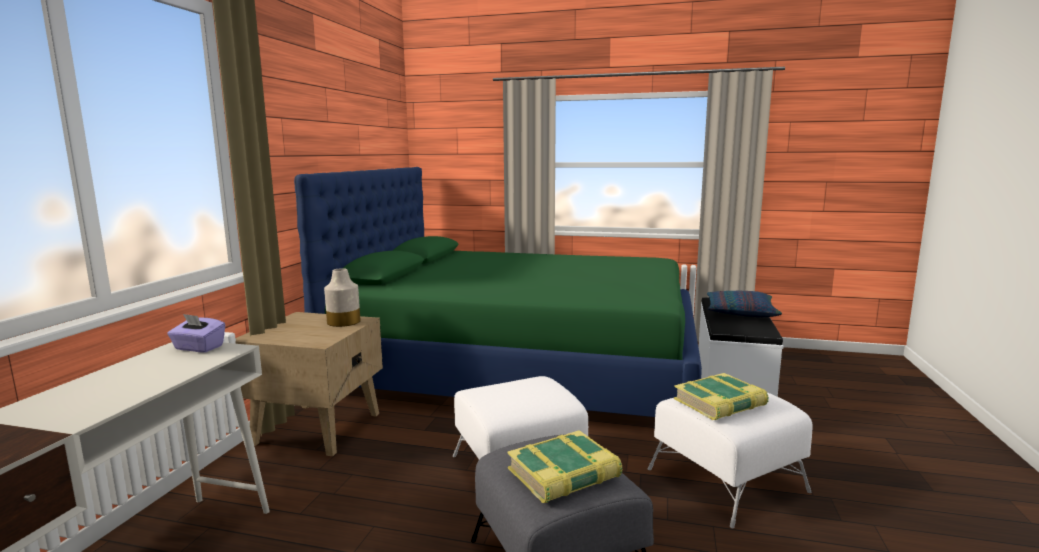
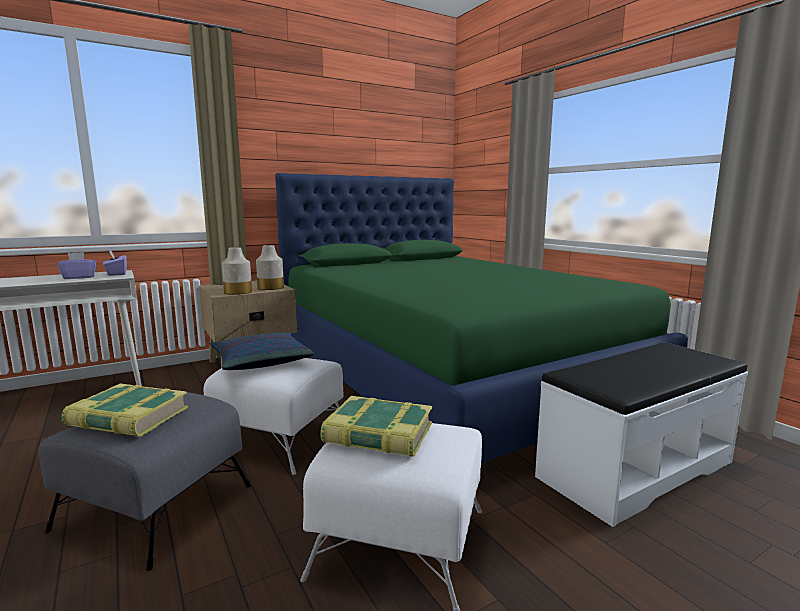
camera: 45 degrees right, 0 degrees up
(169, 366) = (79, 277): none -> purple tissue box
(327, 335) = (237, 292): none -> beige vase
(740, 313) = (659, 366): blue pillow -> blue pillow (261, 362)

